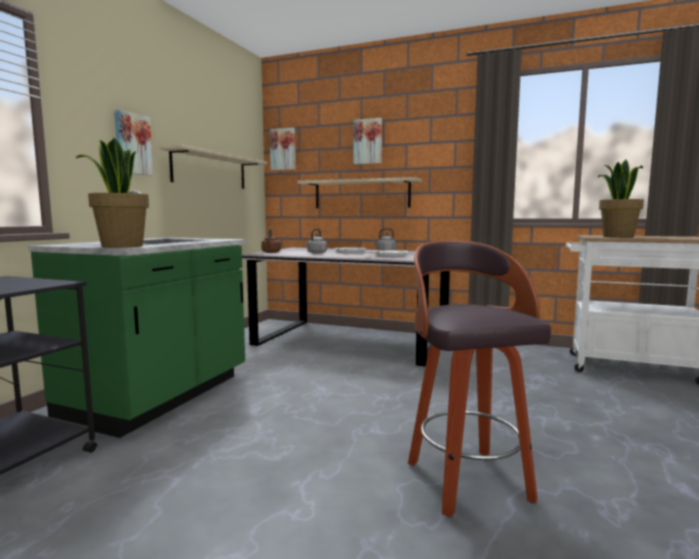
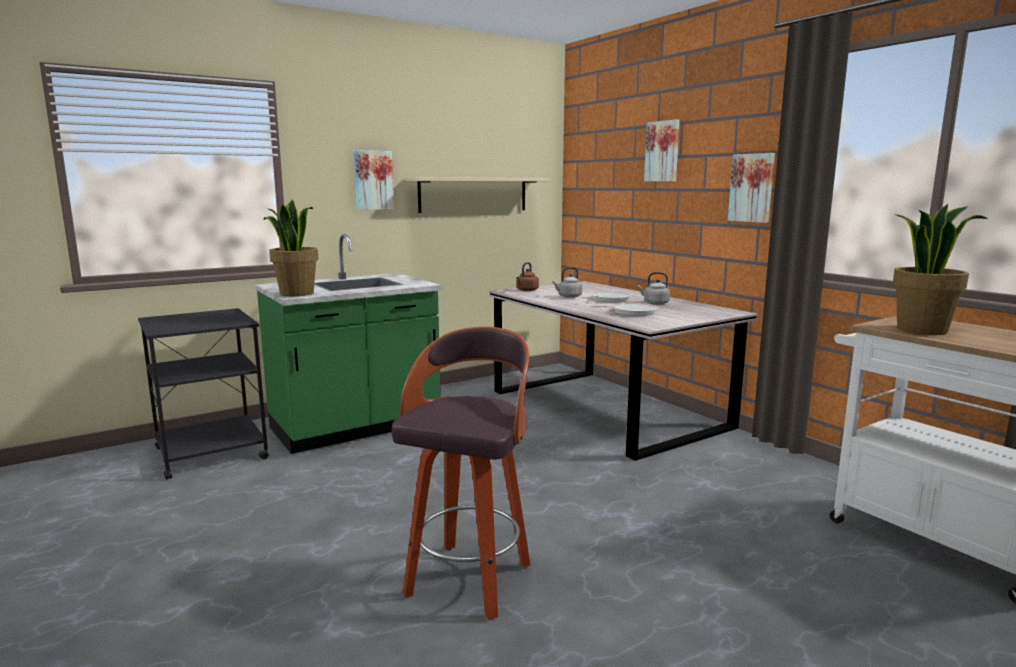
camera: 35 degrees right, 5 degrees up
(283, 149) = (579, 159): picture -> picture (752, 188)
(361, 194) = (653, 221): beige shelf -> none

